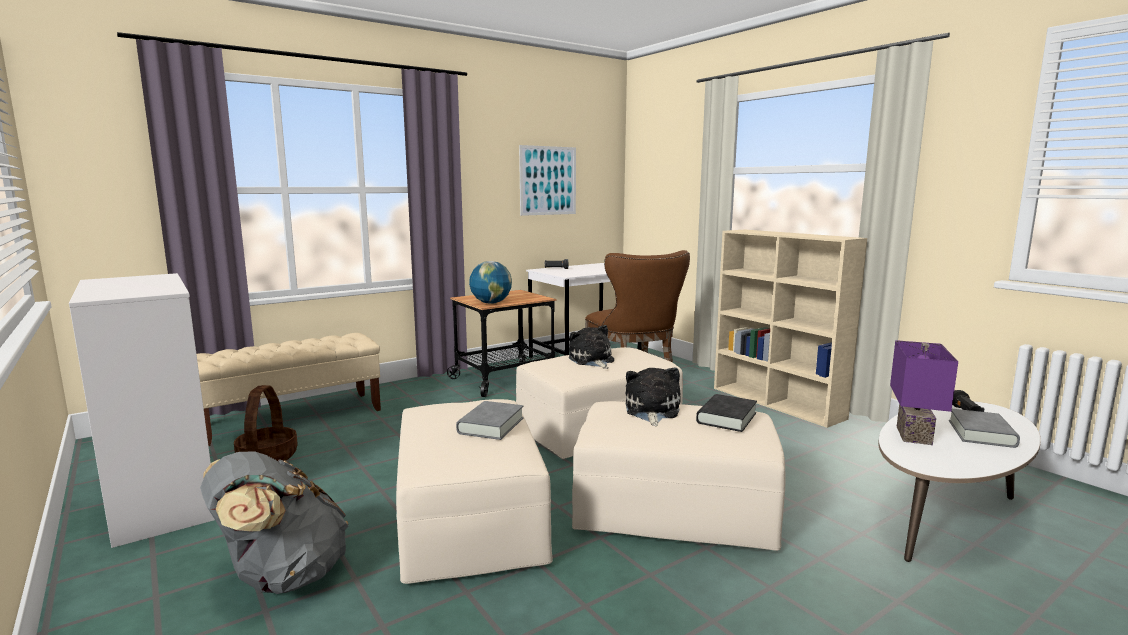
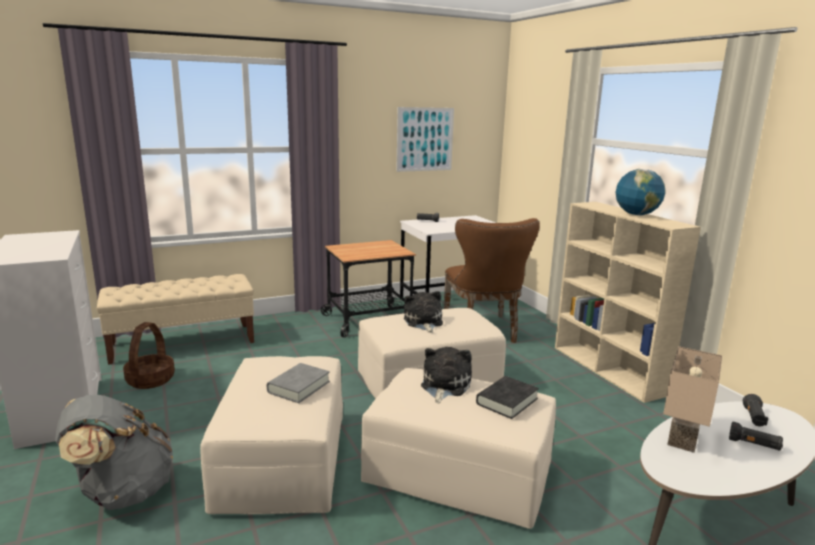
camera: 10 degrees right, 5 degrees up
(491, 303) = (355, 255): globe -> globe (636, 214)
(911, 435) = (680, 438): purple table lamp -> beige table lamp
(981, 433) = (754, 445): grey book -> black flashlight

